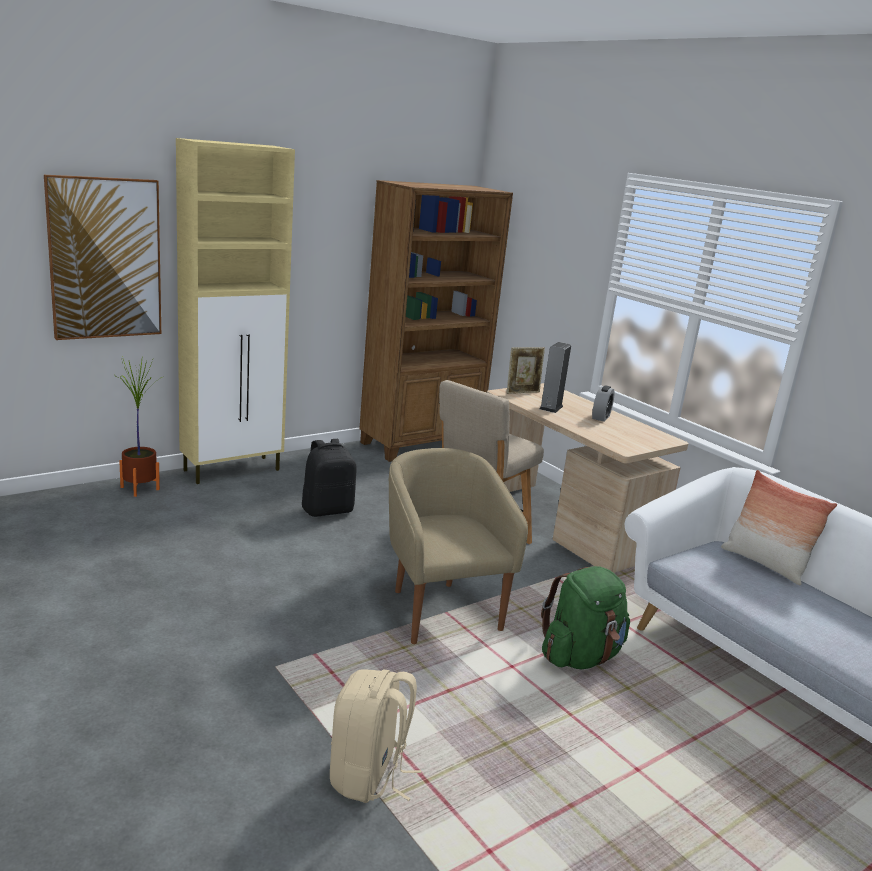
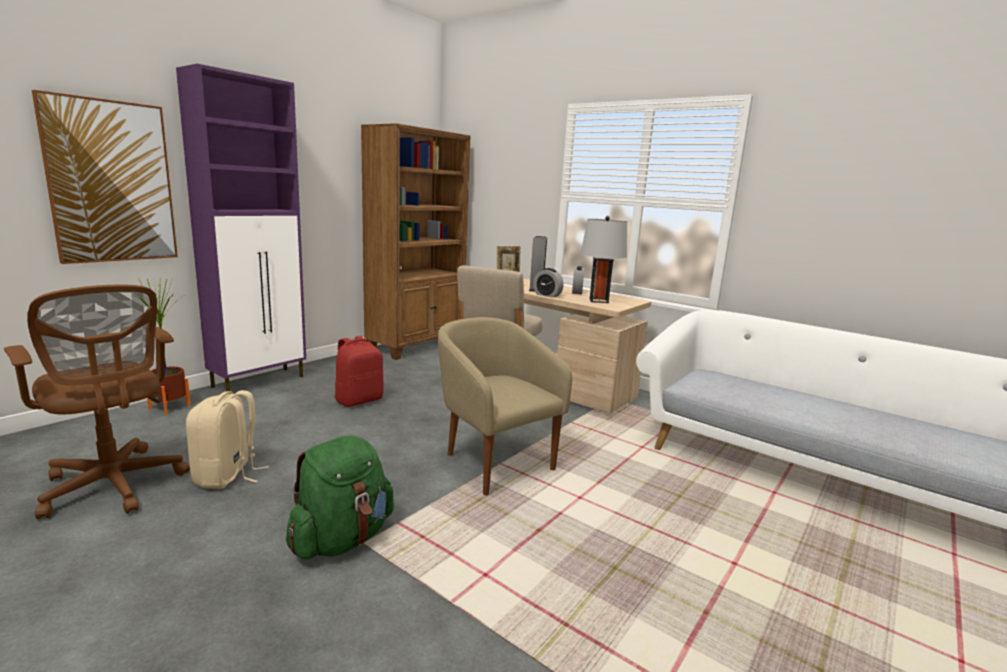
camera: 15 degrees left, 5 degrees down
(78, 568) = (114, 487): none -> brown office chair
(233, 470) = (260, 381): beige cabinet -> purple cabinet
(327, 510) = (359, 400): black backpack -> red backpack
(369, 776) = (507, 635): beige backpack -> beige backpack (227, 476)
(557, 419) = (547, 295): none -> alarm clock
(580, 656) = (627, 478): green backpack -> green backpack (342, 539)
(616, 435) = (598, 301): none -> grey table lamp
(764, 564) = (743, 378): pillow -> none

